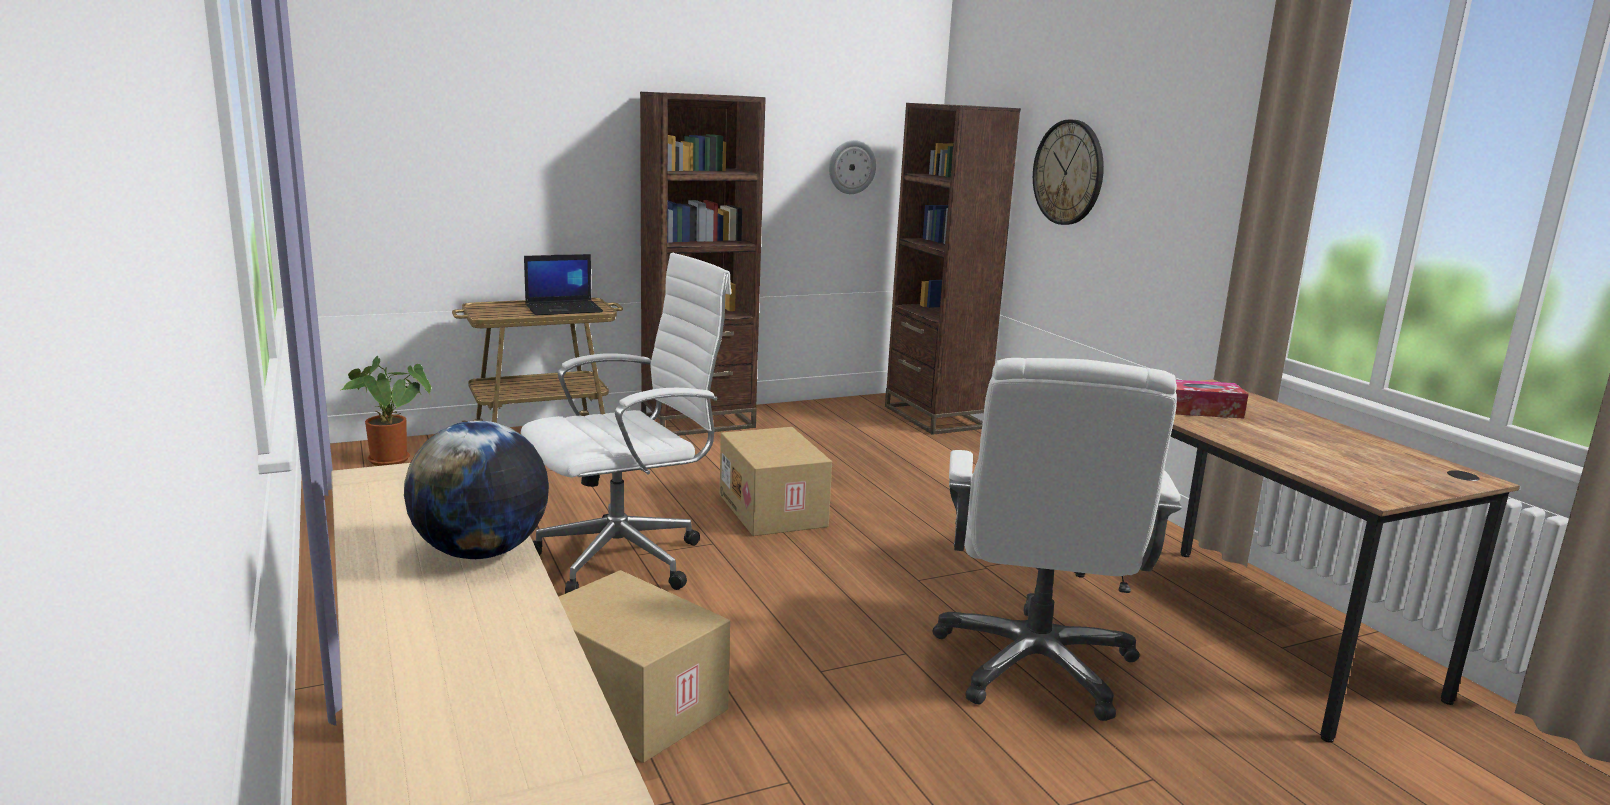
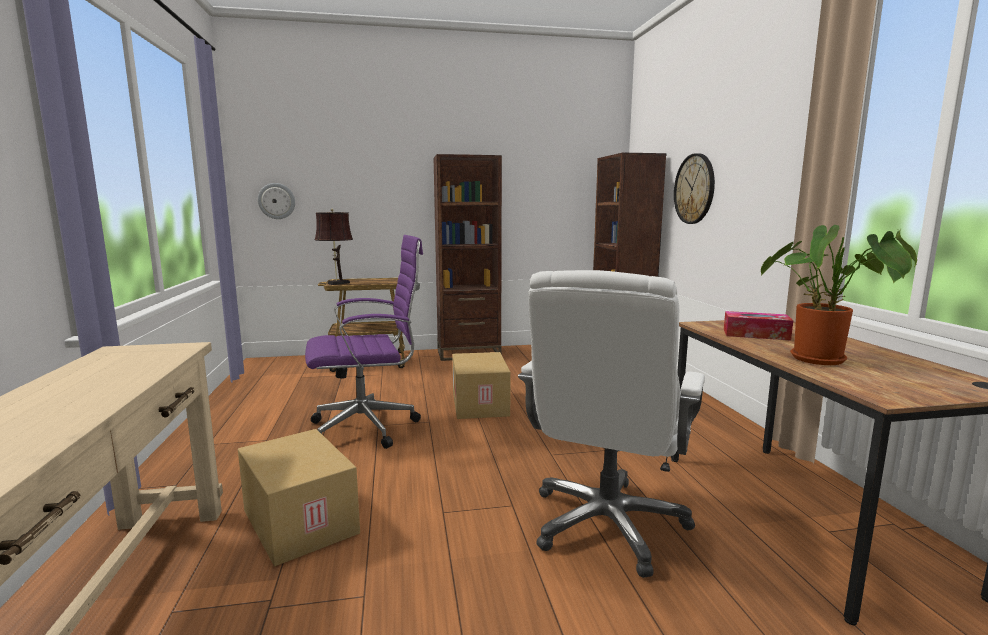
camera: 15 degrees right, 5 degrees down
(393, 461) = (284, 367): potted plant -> potted plant (824, 360)
(481, 552) = (98, 395): globe -> none
(490, 314) = (336, 283): none -> brown table lamp
(564, 308) = (382, 282): laptop -> none
(627, 559) = (369, 427): white office chair -> purple office chair
(851, 167) = (567, 201): wall clock -> wall clock (276, 201)

